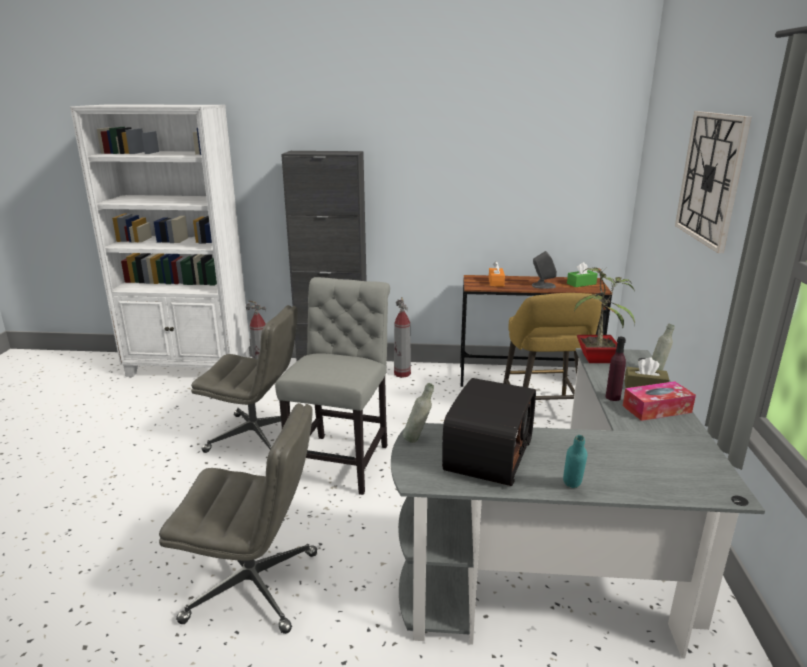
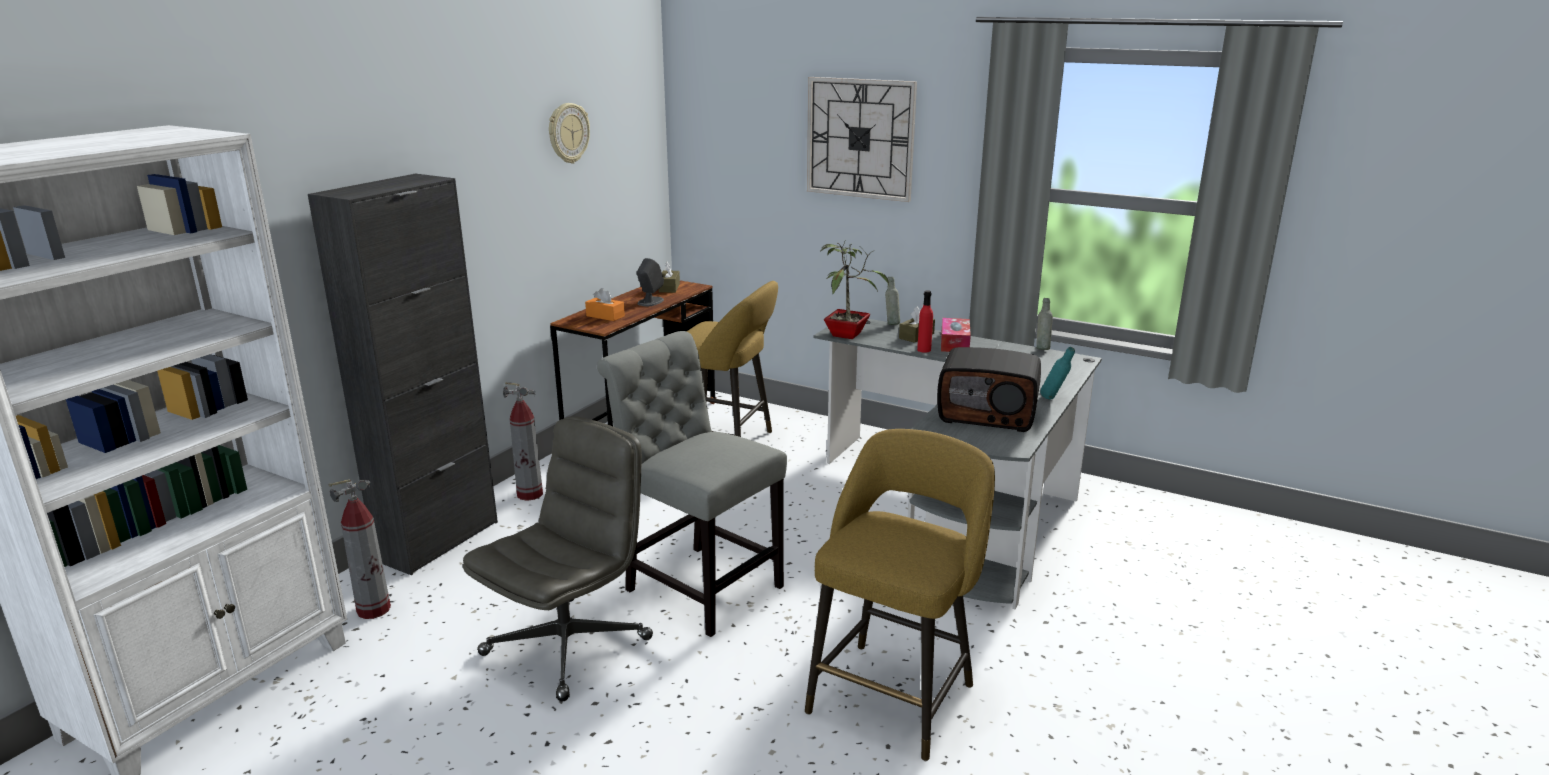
camera: 65 degrees left, 0 degrees up
(254, 586) = (894, 693): grey office chair -> yellow stool
(417, 439) = (945, 434): grey bottle -> grey bottle (1042, 348)
(486, 454) = (988, 414): radio -> radio turned 150 degrees clockwise
(513, 144) = (568, 133): none -> wall clock
(581, 284) = (669, 288): green tissue box -> brown tissue box
(613, 397) = (924, 350): purple bottle -> red bottle

